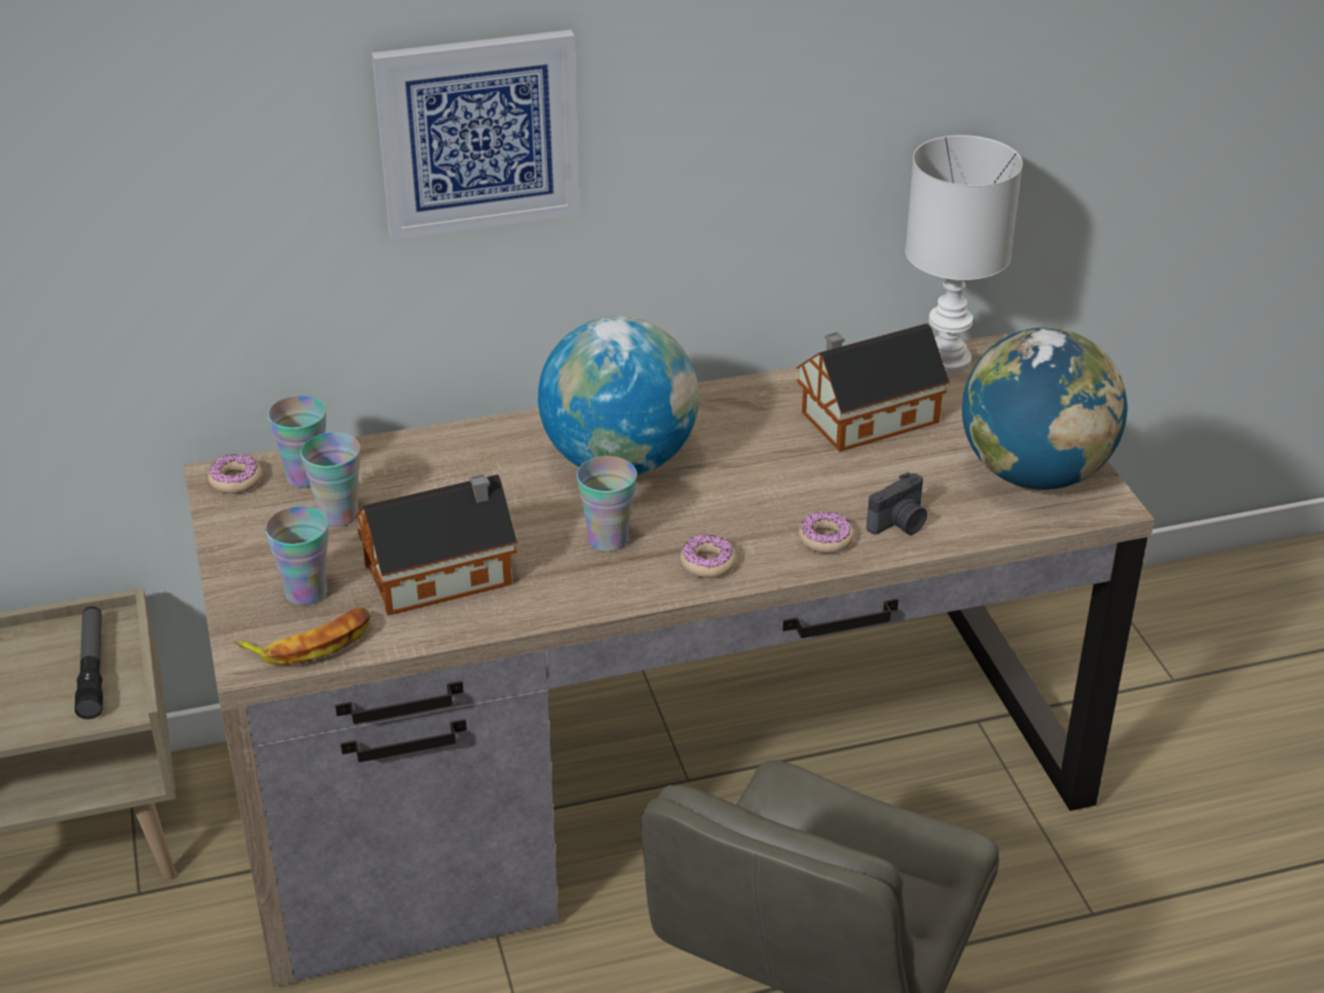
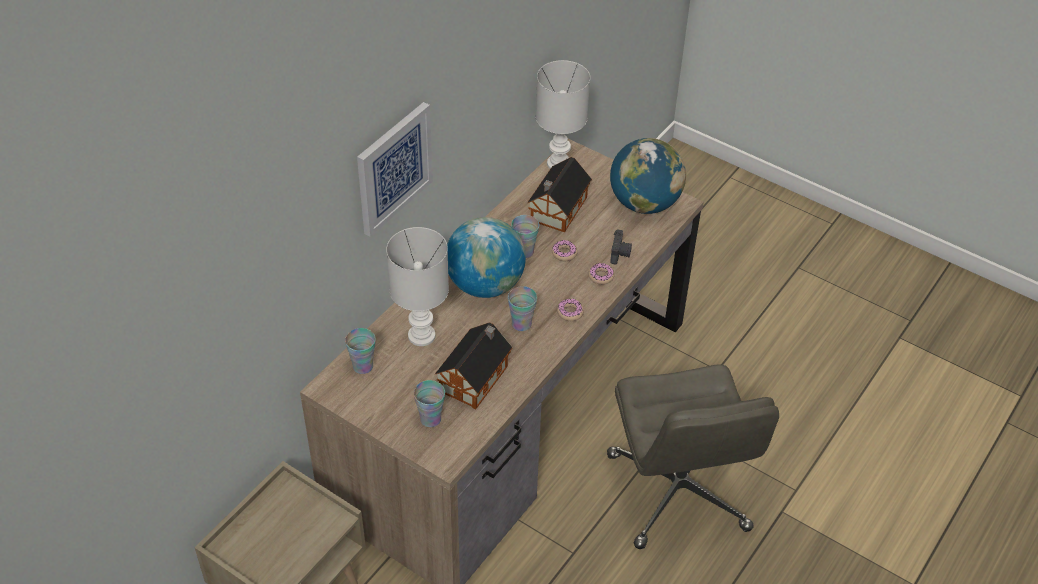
camera: 40 degrees left, 10 degrees up
(92, 669) = (302, 511): flashlight -> none
(236, 480) = (334, 386): donut -> donut (564, 253)
(310, 643) = (460, 440): banana -> none
(338, 515) = (400, 376): cup -> cup (524, 251)
(436, 479) = (420, 336): none -> white table lamp

